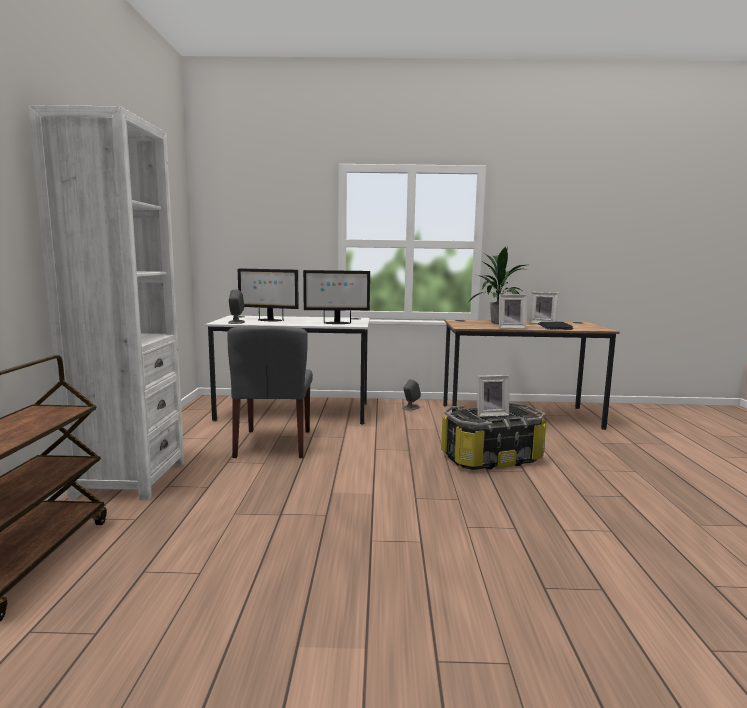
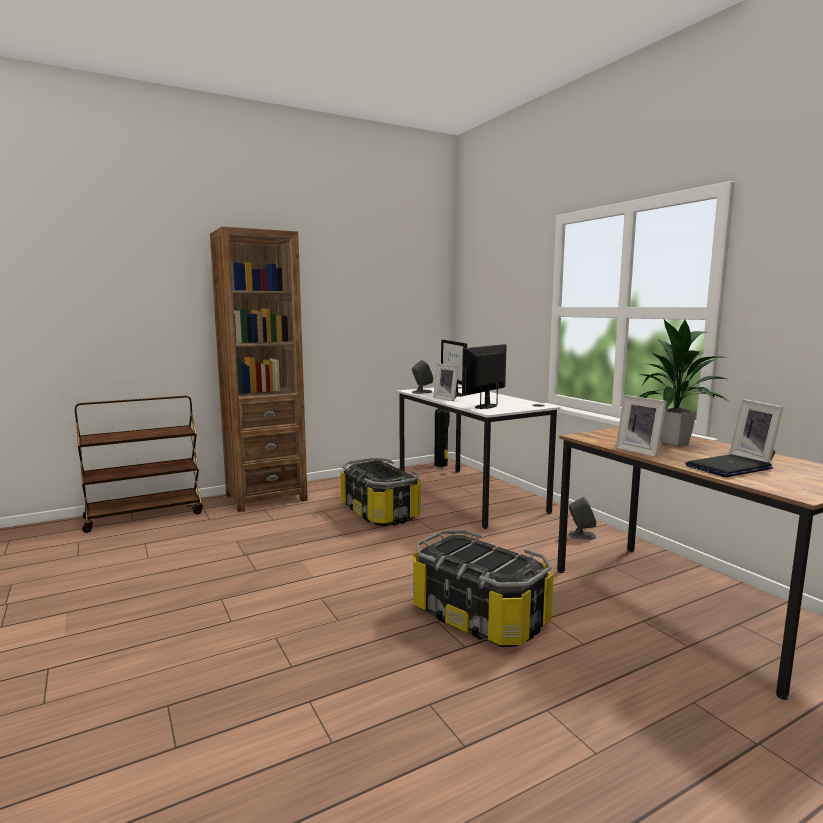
camera: 60 degrees right, 0 degrees up
(130, 479) = (266, 497): white bookcase -> brown bookcase
(206, 401) = (441, 465): none -> fire extinguisher
(274, 444) = (379, 512): grey chair -> storage box
(336, 323) = (486, 406): monitor -> monitor turned 75 degrees clockwise
(490, 414) = (475, 554): picture frame -> picture frame (447, 399)

